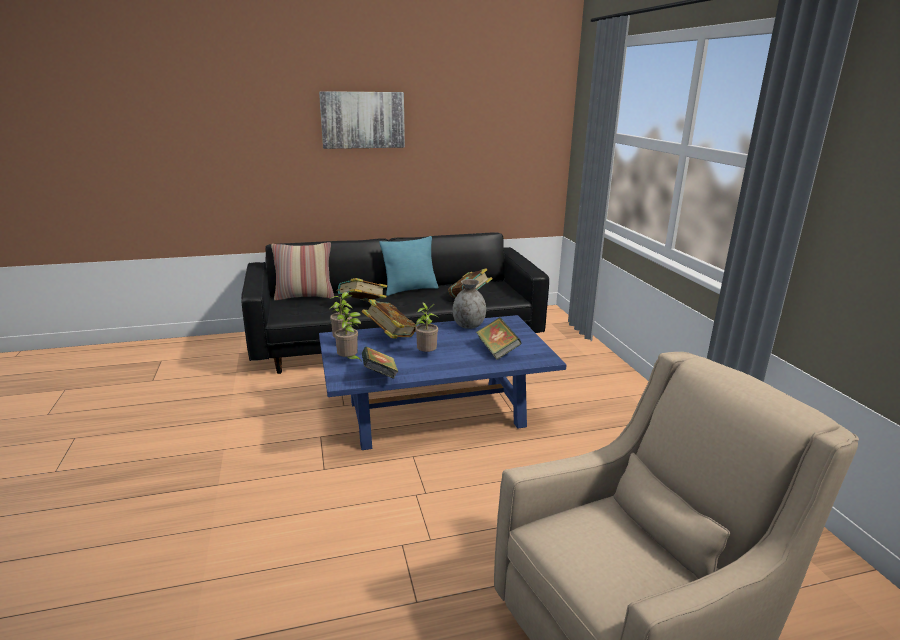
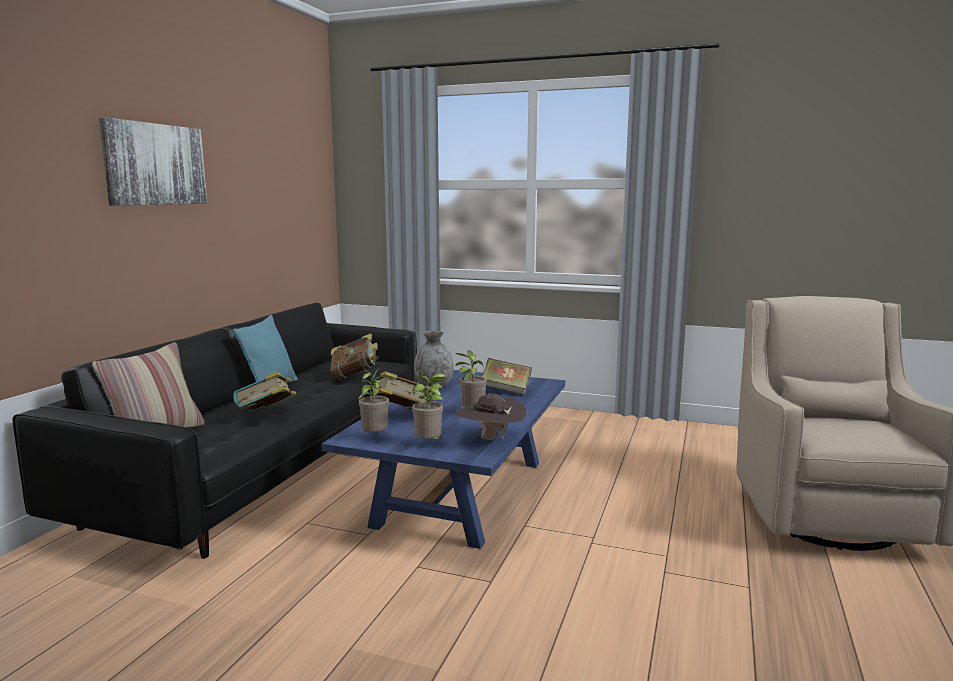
camera: 55 degrees left, 10 degrees down
(380, 376) = (491, 439): book -> brown hat

